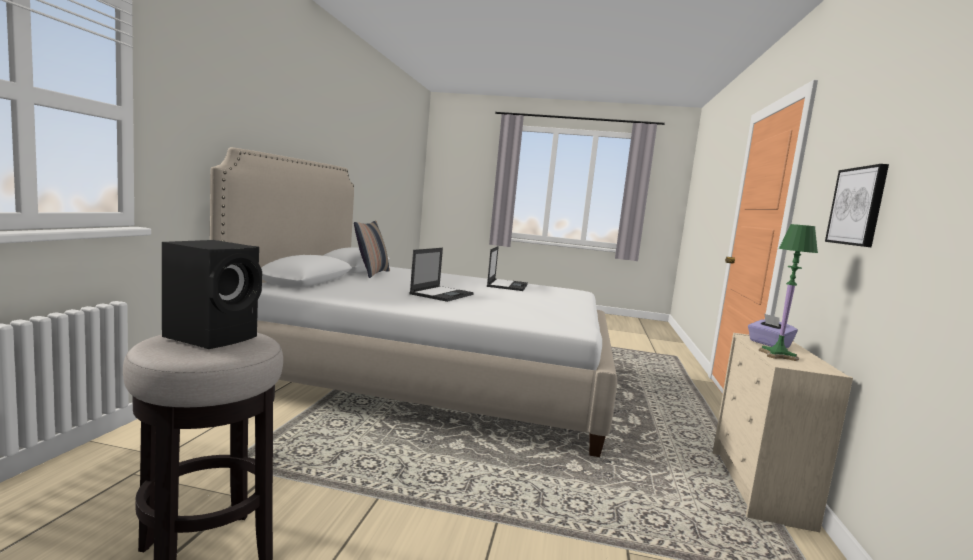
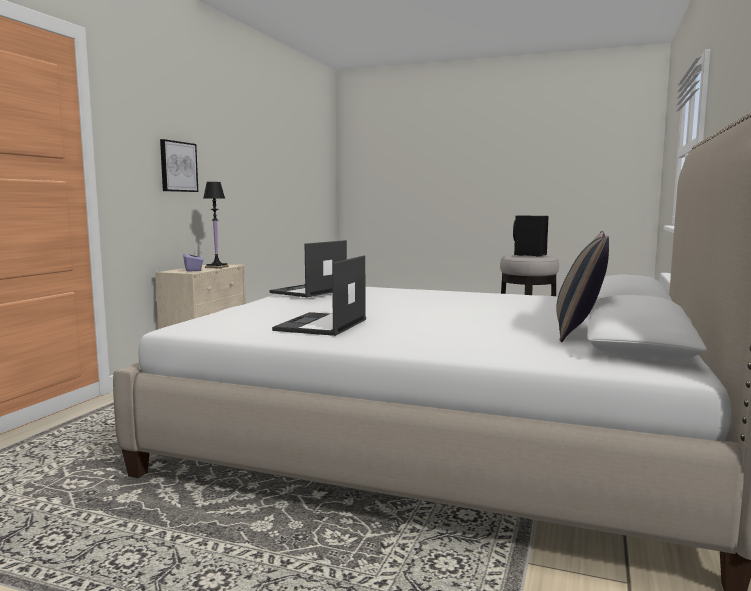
camera: 170 degrees left, 0 degrees up
(442, 294) = (438, 302): laptop -> laptop (308, 291)
(778, 355) = (217, 267): green table lamp -> black table lamp

